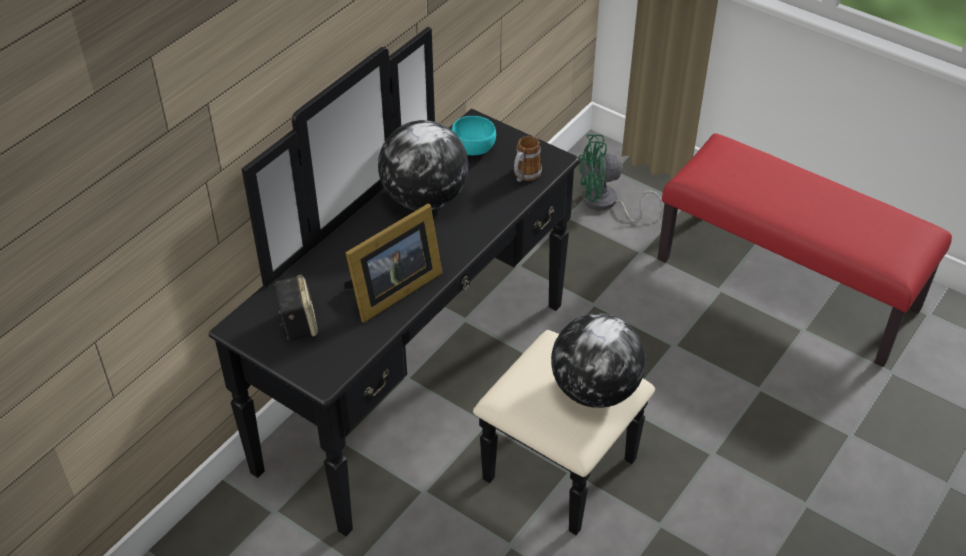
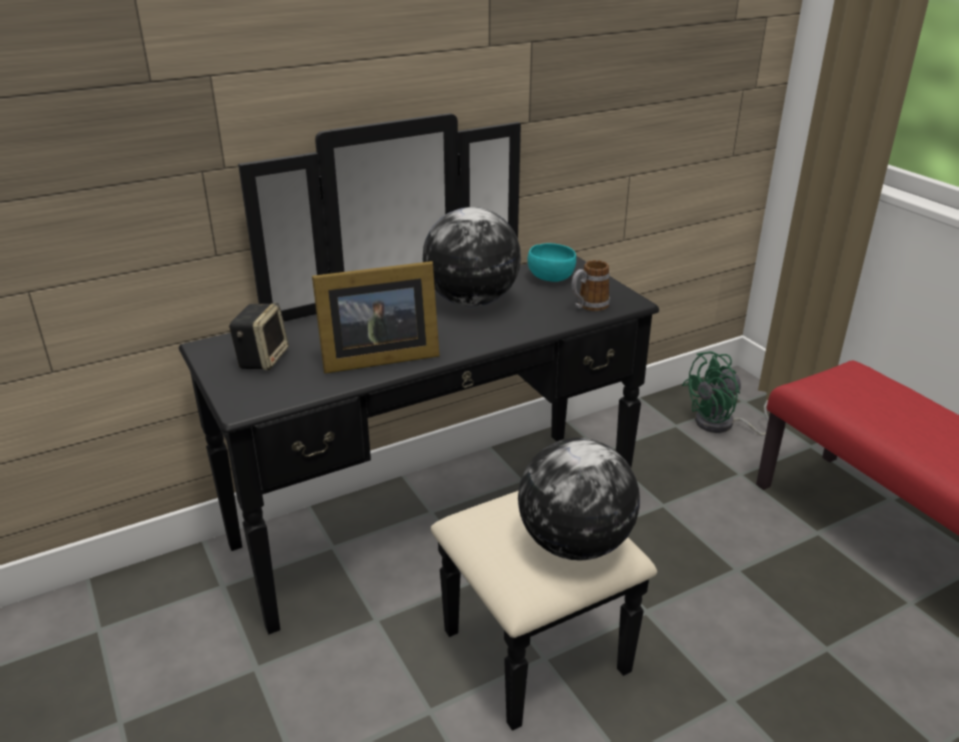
camera: 25 degrees right, 15 degrees down
(606, 204) = (723, 425): green fan -> green fan turned 45 degrees counterclockwise

